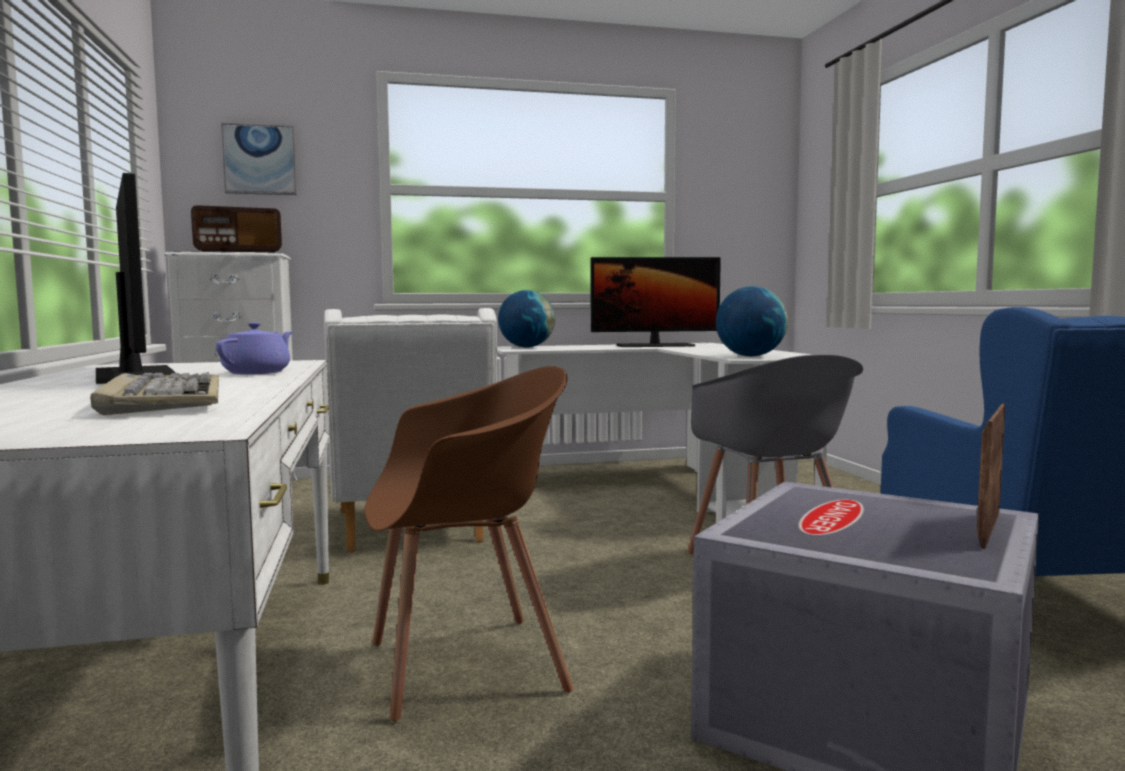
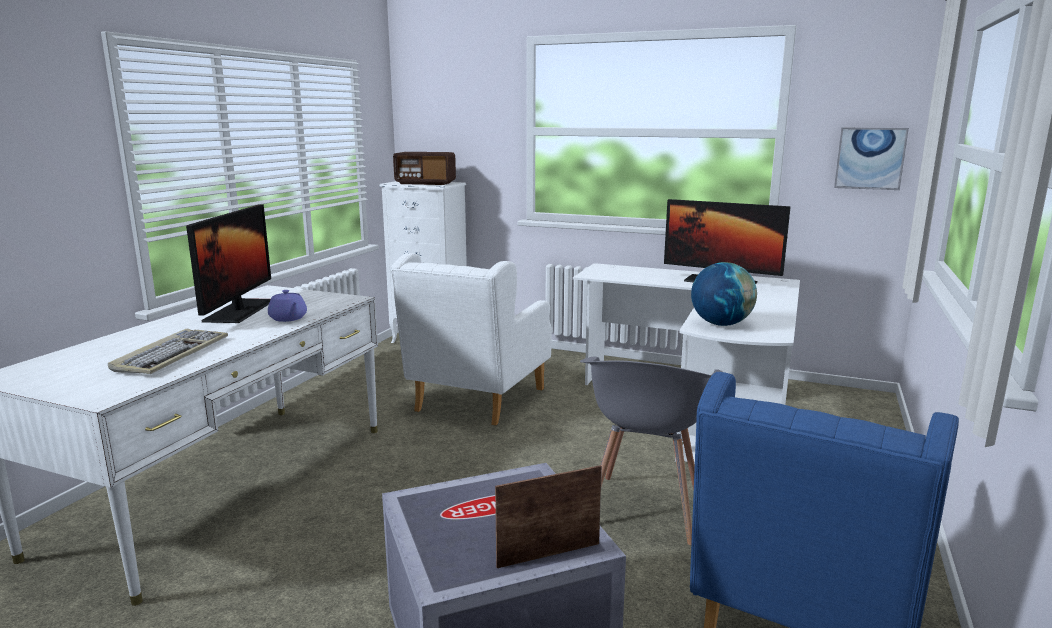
camera: 35 degrees right, 10 degrees up
(258, 373) = (288, 318): purple teapot -> purple teapot turned 90 degrees clockwise
(260, 160) = (449, 111): picture -> picture (870, 158)
(469, 665) = (361, 515): brown chair -> none
(526, 347) = (611, 270): globe -> none

